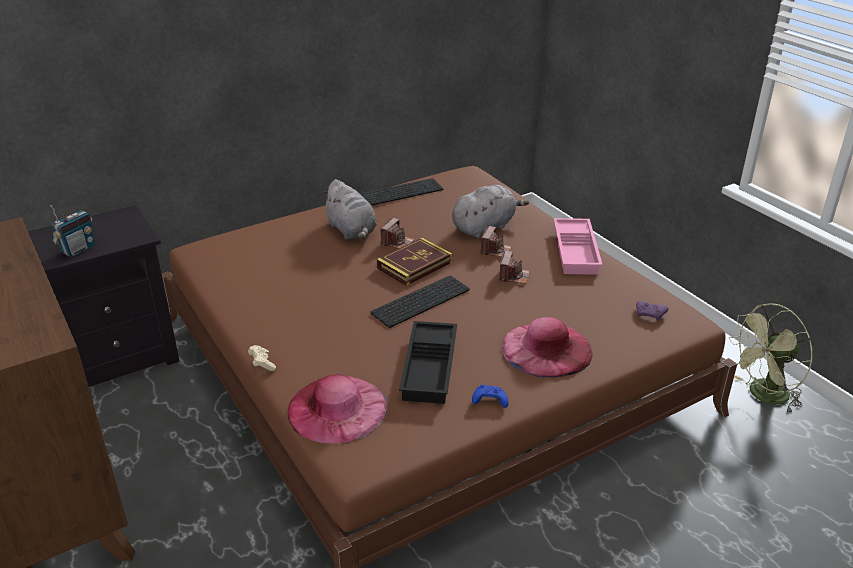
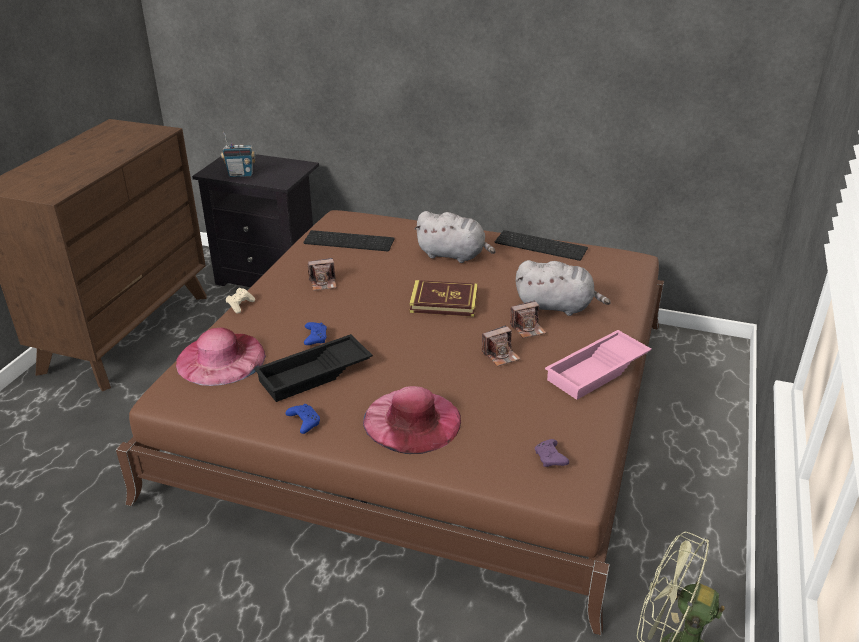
camera: 50 degrees right, 0 degrees up
(352, 231) = (453, 255): grey plush toy -> grey plush toy turned 90 degrees counterclockwise
(378, 344) = (315, 337): none -> blue game controller
(397, 242) = (465, 280): camera -> camera (323, 283)
(420, 300) = (398, 327): keyboard -> keyboard (350, 240)

